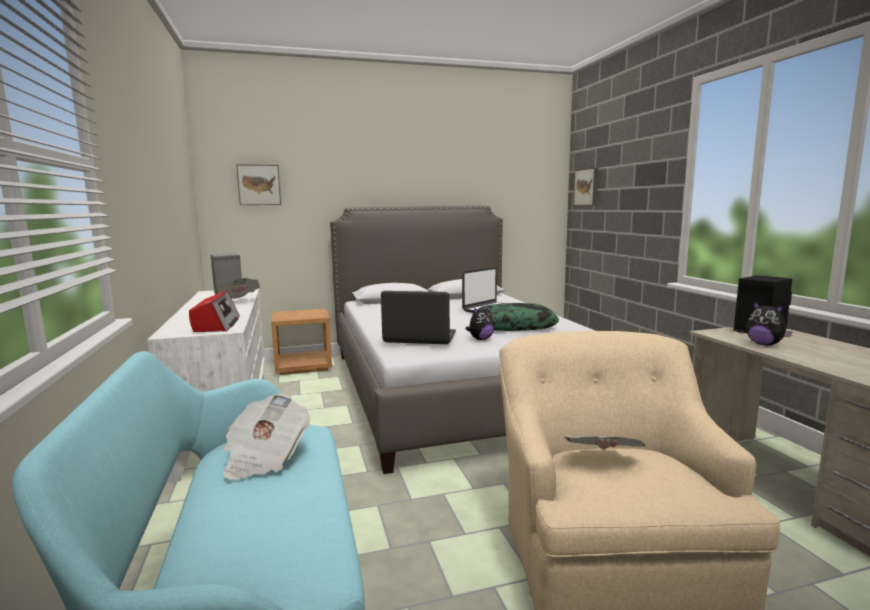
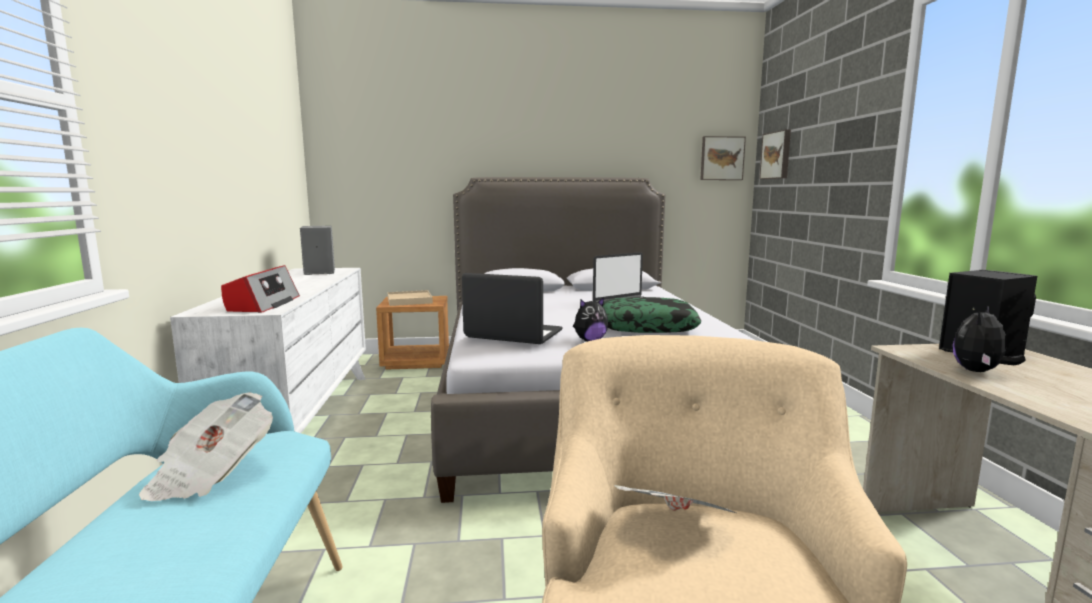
camera: 10 degrees right, 0 degrees up
(238, 301) = (318, 281): newspaper -> none
(259, 185) = (375, 150): picture -> picture (721, 158)
(296, 314) = (409, 300): none -> beige tray
(764, 344) = (979, 372): plush toy -> plush toy turned 75 degrees clockwise

